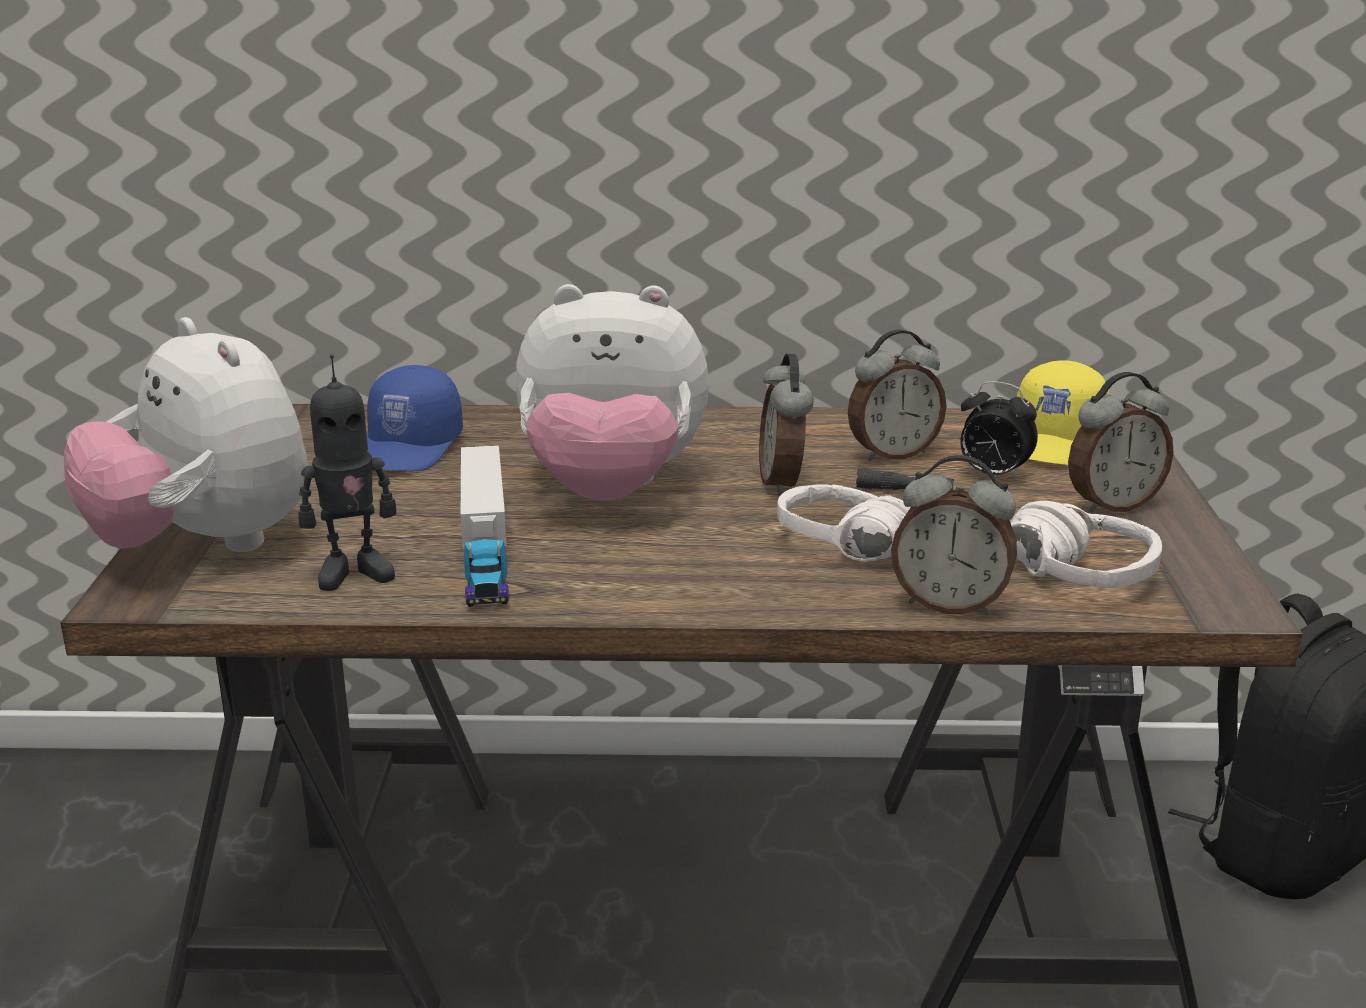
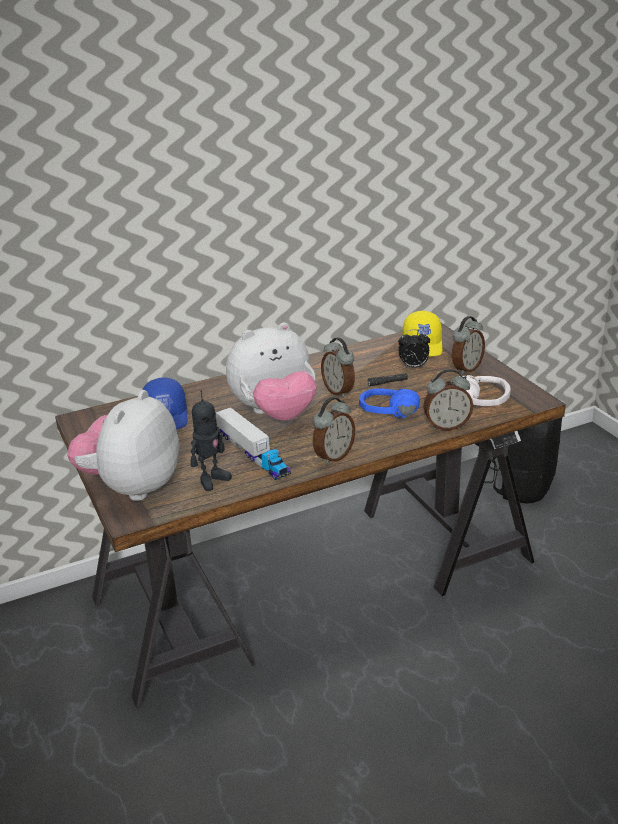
camera: 25 degrees left, 5 degrees up
(204, 546) = (132, 487): plush toy -> plush toy turned 90 degrees clockwise
(834, 553) = (388, 417): white headphones -> blue headphones
(892, 454) = (368, 367): alarm clock -> alarm clock (333, 456)

